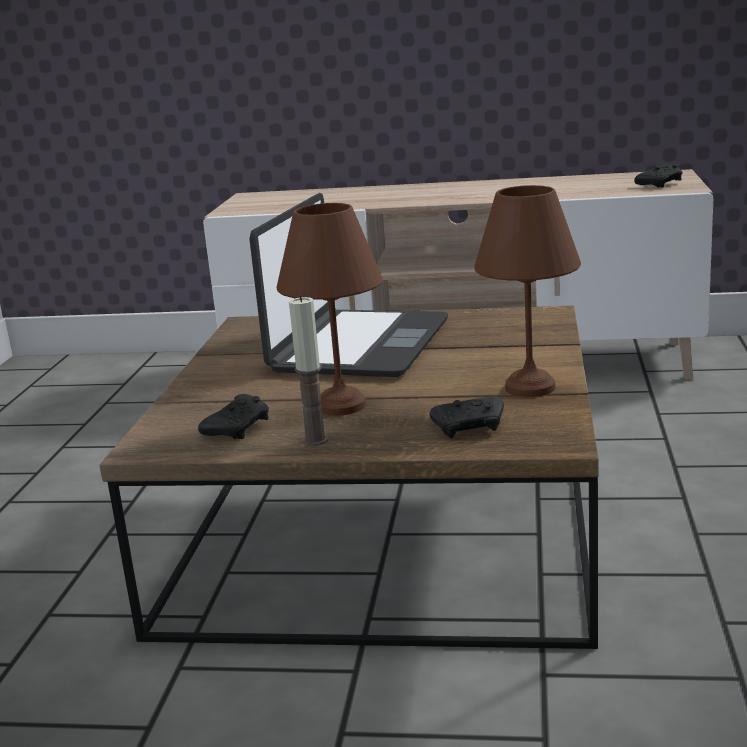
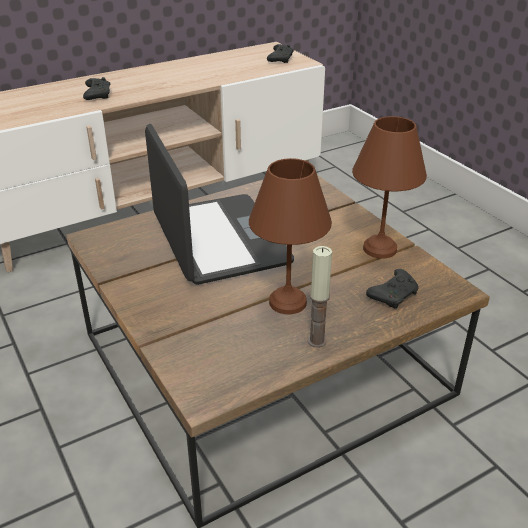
camera: 40 degrees left, 15 degrees up
(238, 428) = (247, 349): black game controller -> black game controller (97, 95)

